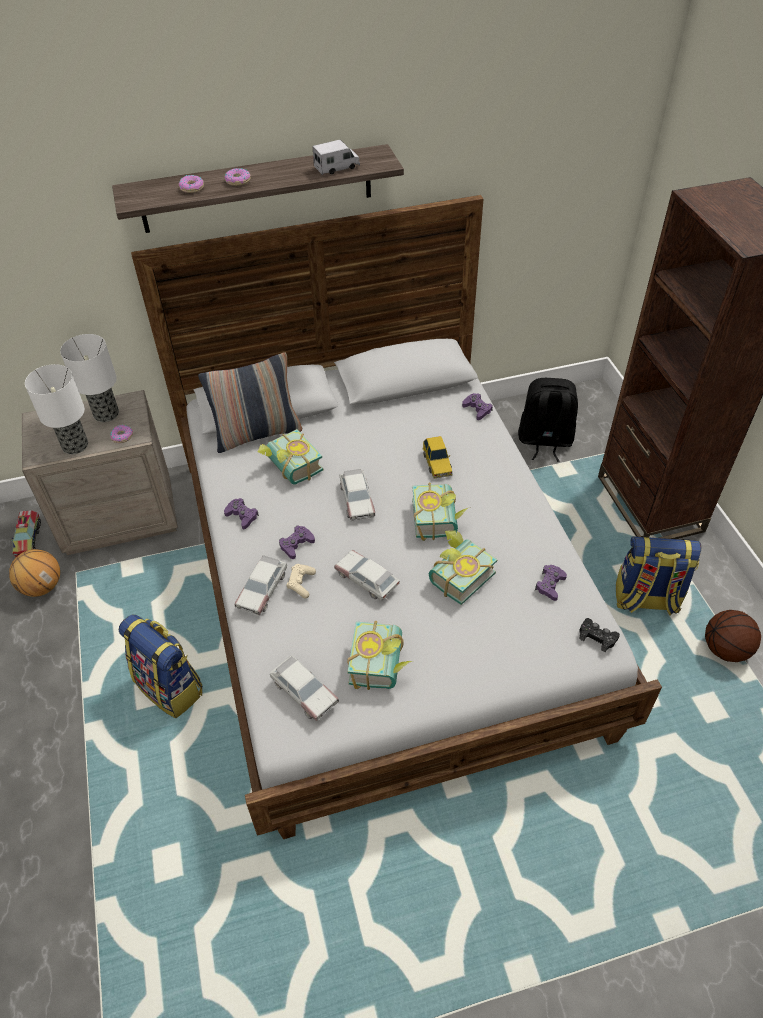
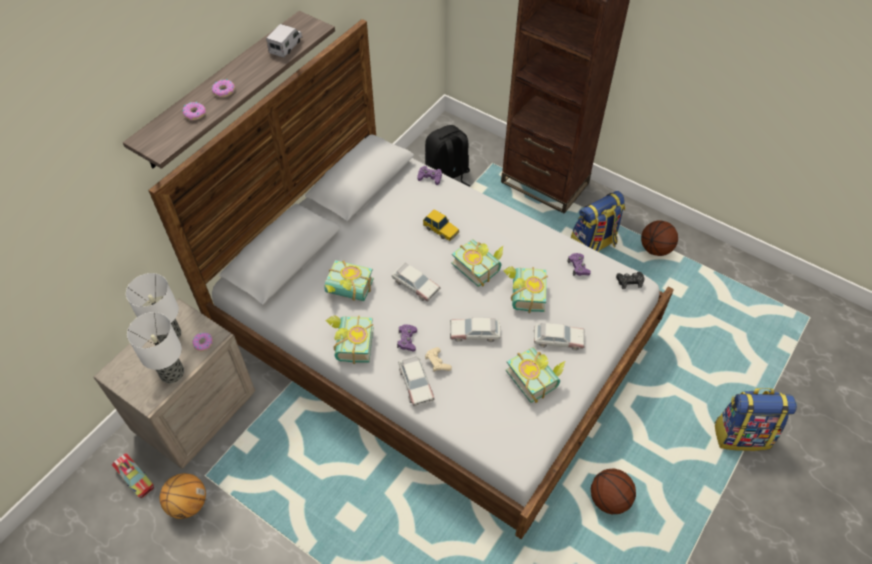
camera: 40 degrees left, 5 degrees up
(170, 687) = (362, 500): backpack -> backpack (741, 434)
(242, 516) = (350, 345): purple game controller -> book
(257, 433) = (297, 281): pillow -> none
(303, 691) = (508, 426): toy car -> toy car (557, 339)
(404, 878) = (609, 499): none -> basketball

